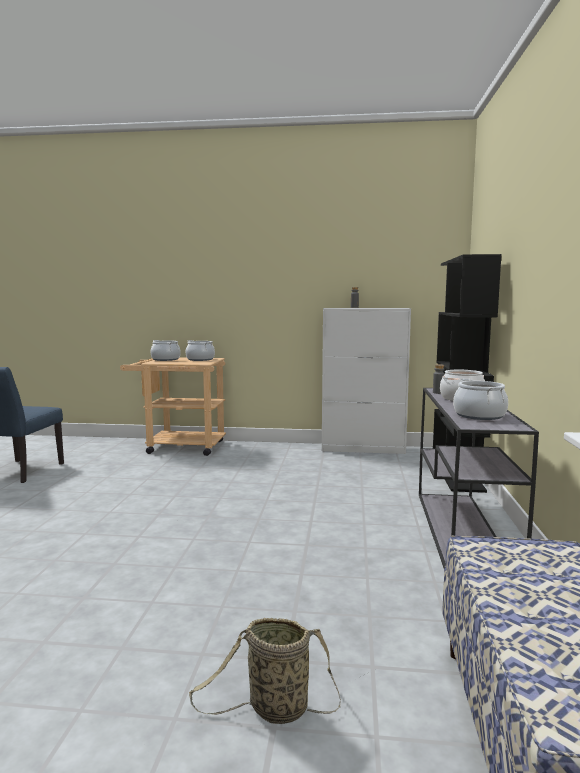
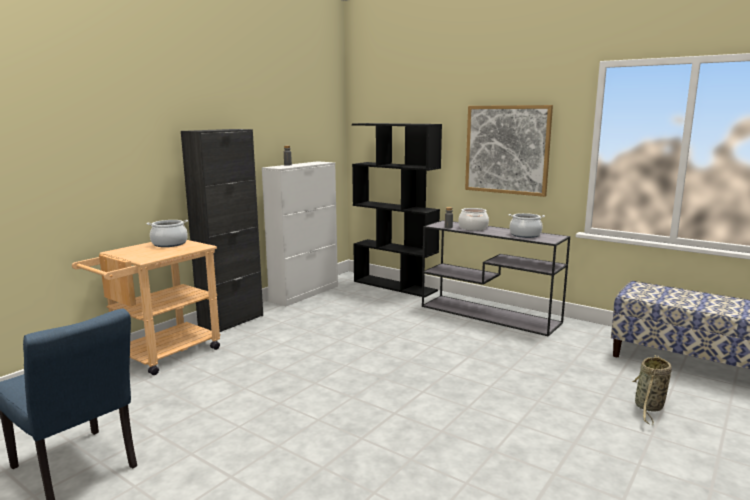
camera: 60 degrees left, 5 degrees up
(166, 359) = (139, 253): cooking pot -> none
(262, 446) = (231, 322): none -> black cabinet
(537, 284) = (507, 149): none -> picture

